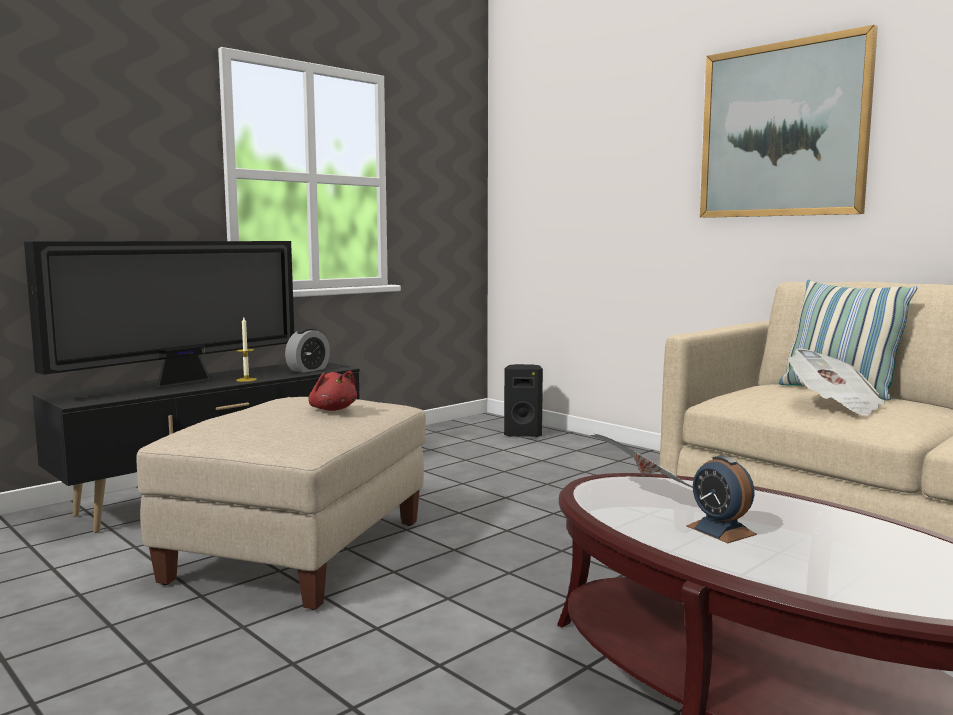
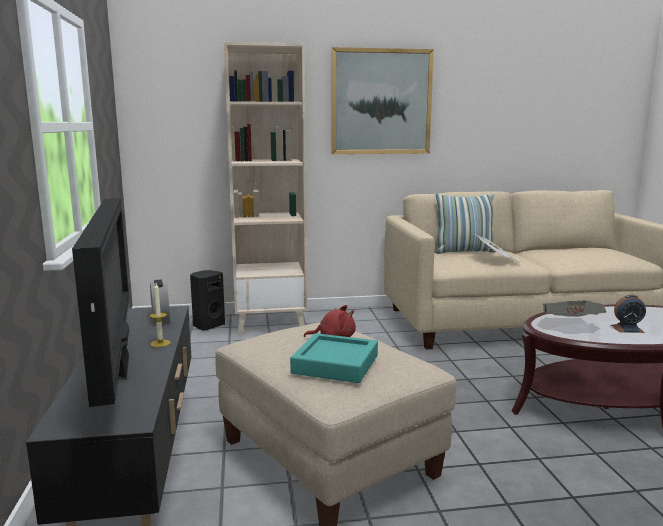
camera: 55 degrees left, 5 degrees up
(256, 419) = (335, 364): none -> turquoise tray
(584, 449) = (271, 323): none -> beige bookcase

